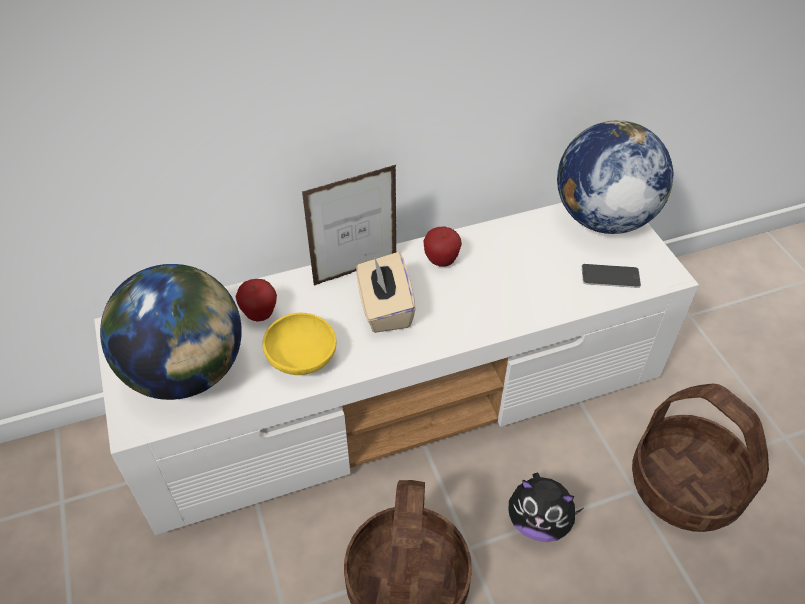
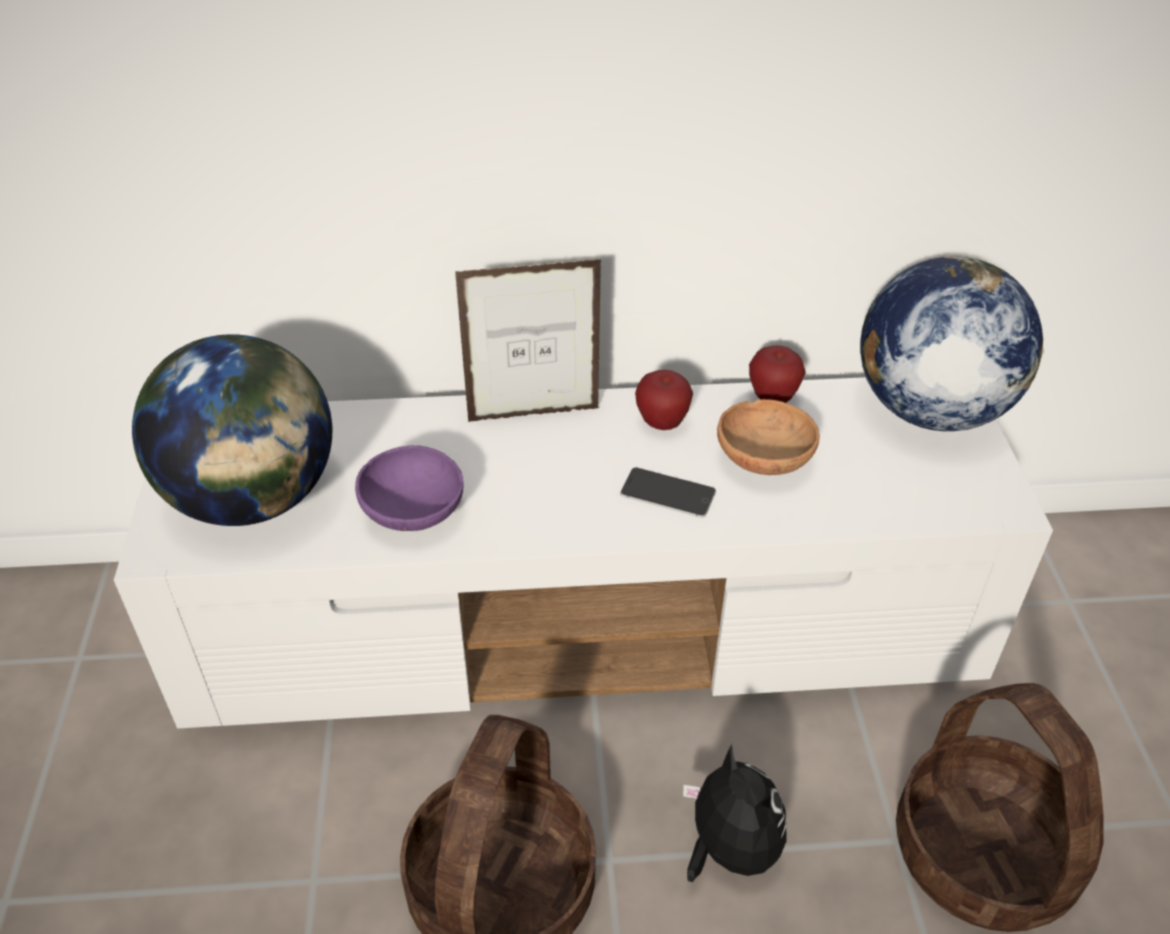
camera: 15 degrees right, 5 degrees down
(260, 314) = (380, 445): apple -> apple (772, 398)
(303, 360) = (415, 515): yellow bowl -> purple bowl
(385, 309) = (555, 471): beige tissue box -> none
(514, 273) = (765, 460): none -> brown bowl
(538, 522) = (728, 849): plush toy -> plush toy turned 150 degrees counterclockwise
(610, 276) = (913, 491): phone -> phone (668, 493)

